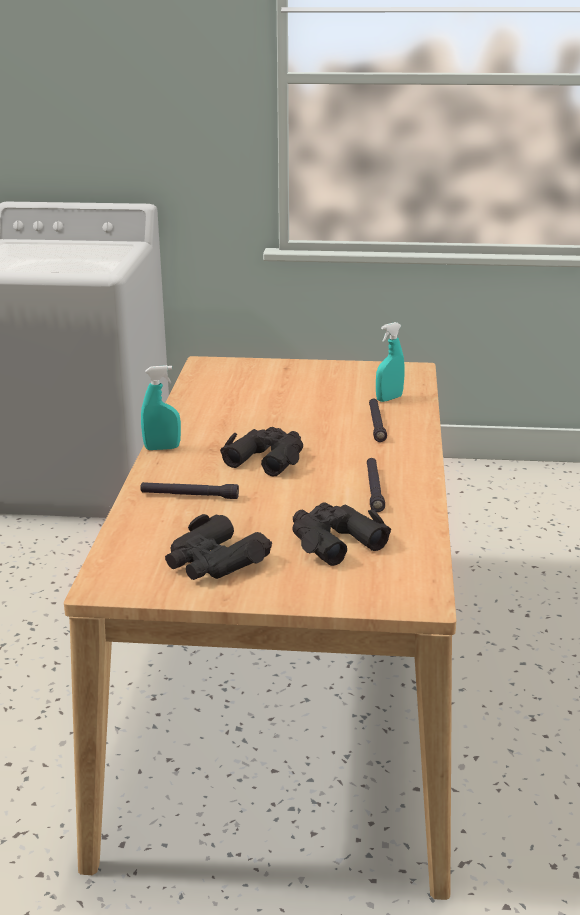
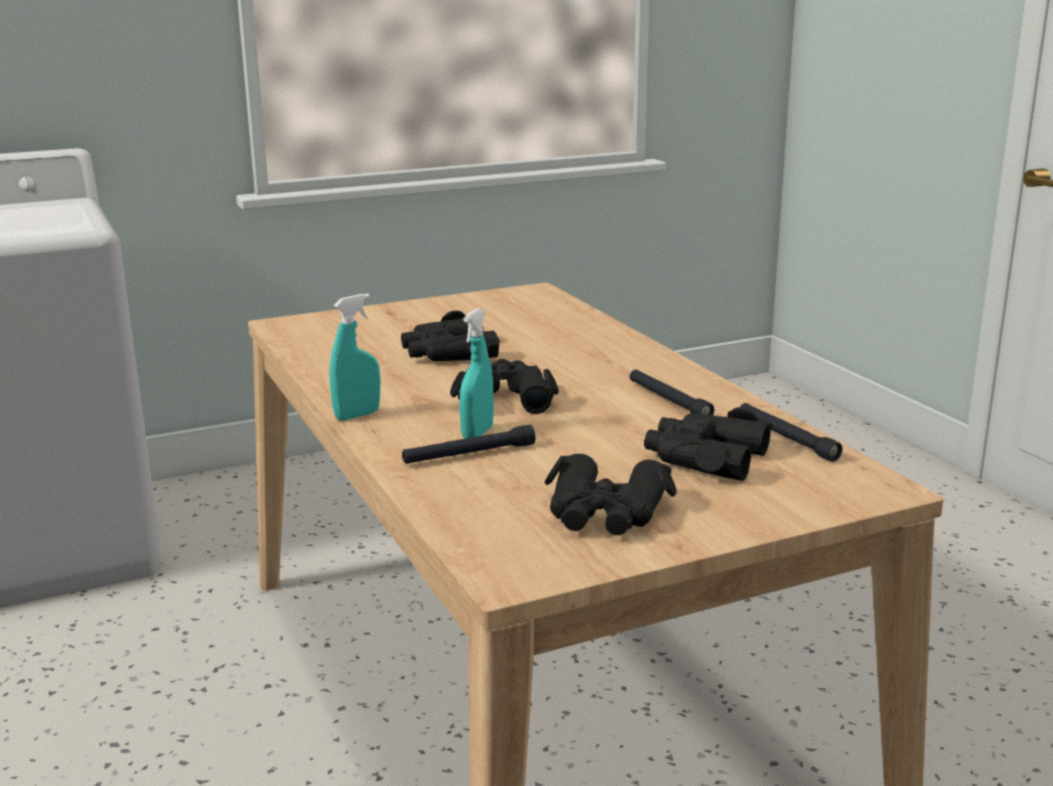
camera: 30 degrees left, 5 degrees down
(280, 412) = (448, 353): none -> black binoculars
(376, 424) = (575, 344): black flashlight -> black flashlight (786, 439)
(389, 398) = (551, 320): turquoise spray bottle -> turquoise spray bottle (477, 433)

